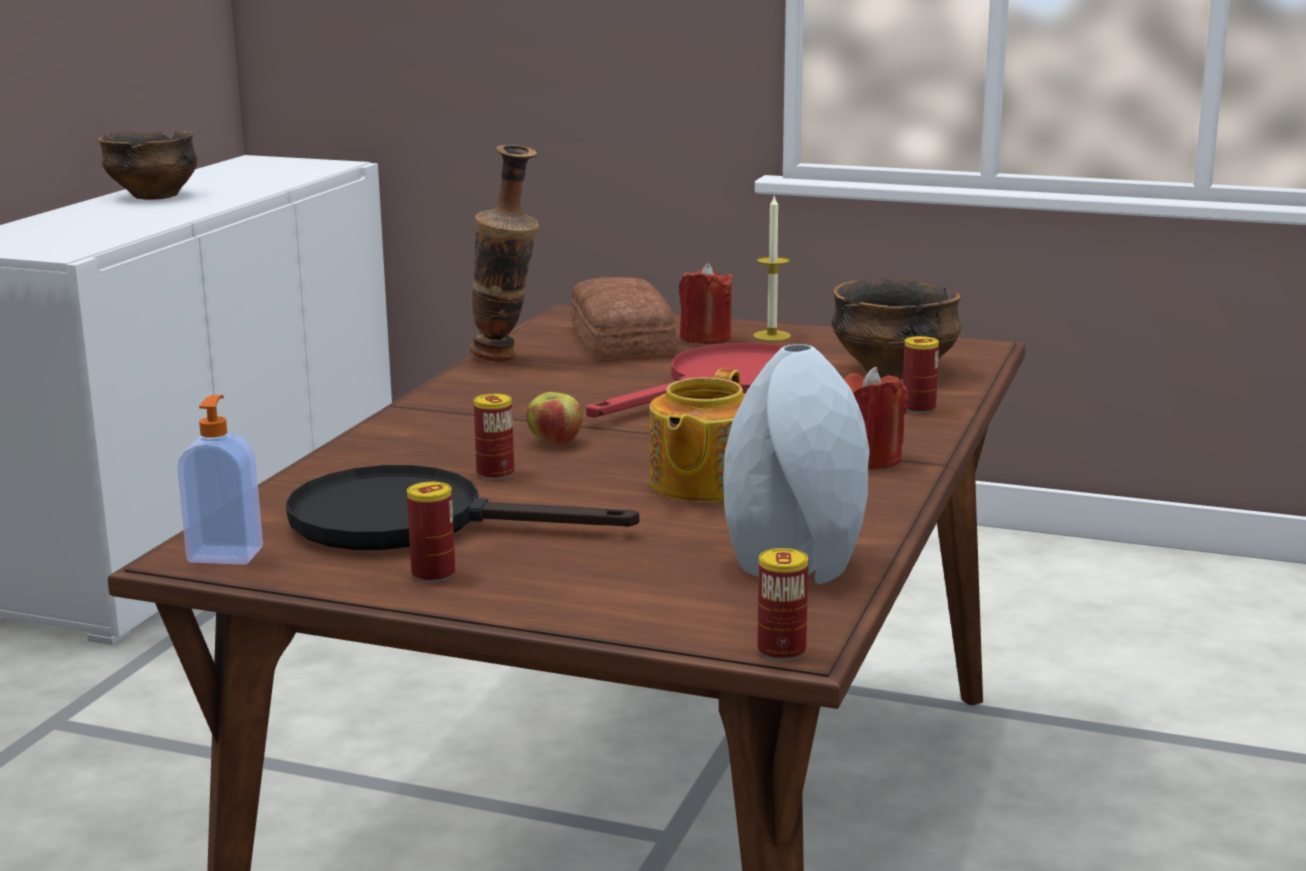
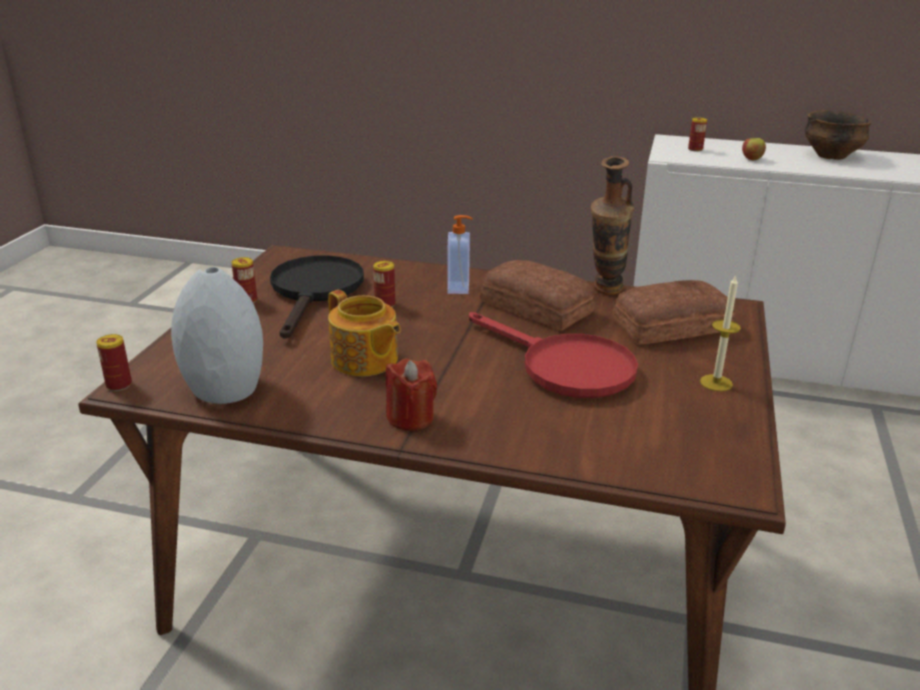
camera: 85 degrees right, 10 degrees up
(226, 554) = (283, 259): soap dispenser -> soap dispenser (459, 288)
(537, 392) = (536, 306): none -> bread
(555, 442) = (439, 316): apple -> apple (751, 159)
(701, 484) = (364, 360): teapot -> teapot turned 150 degrees counterclockwise
(705, 338) = (694, 356): red candle -> none
(894, 371) = (635, 437): bowl -> none
(918, 408) = (534, 444): can -> can (695, 149)

